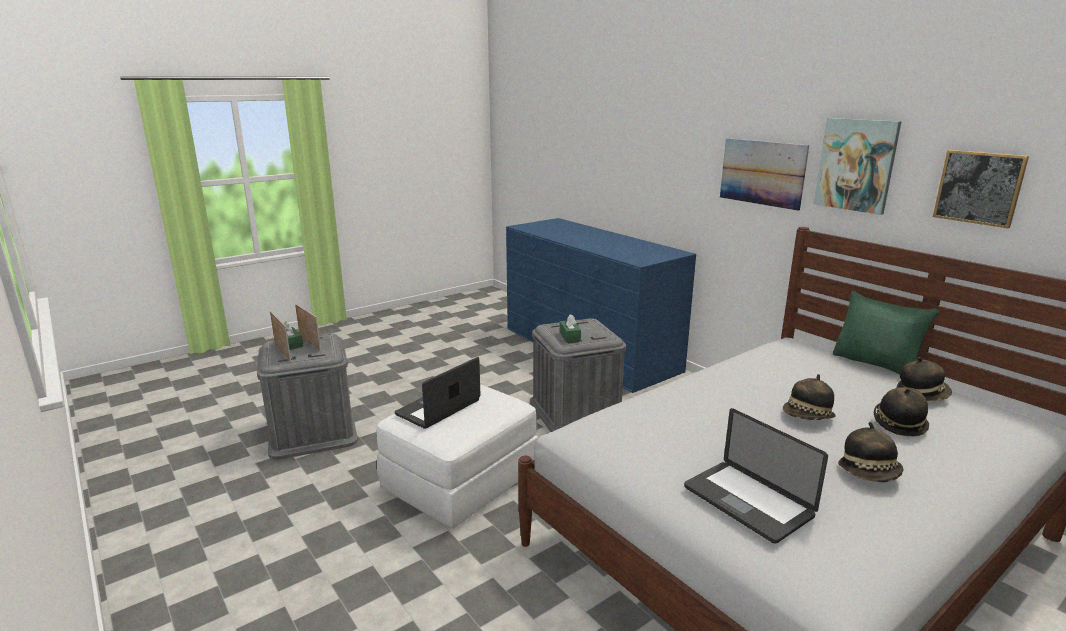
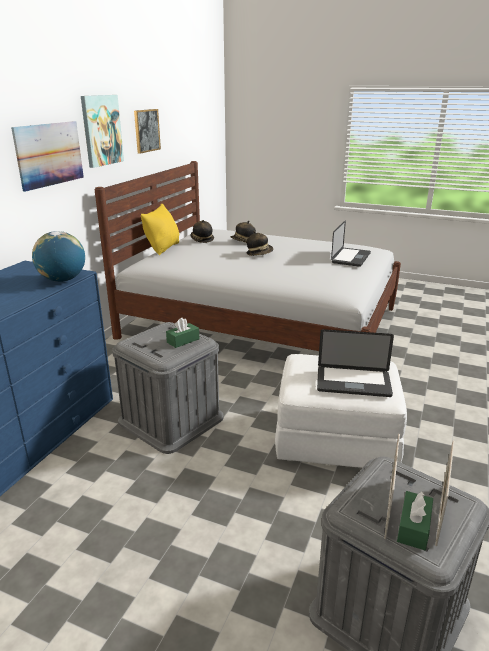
camera: 120 degrees left, 5 degrees up
(627, 258) = (62, 280): none -> globe
(869, 473) = (297, 244): hat -> none
(876, 364) = (163, 248): green pillow -> yellow pillow

